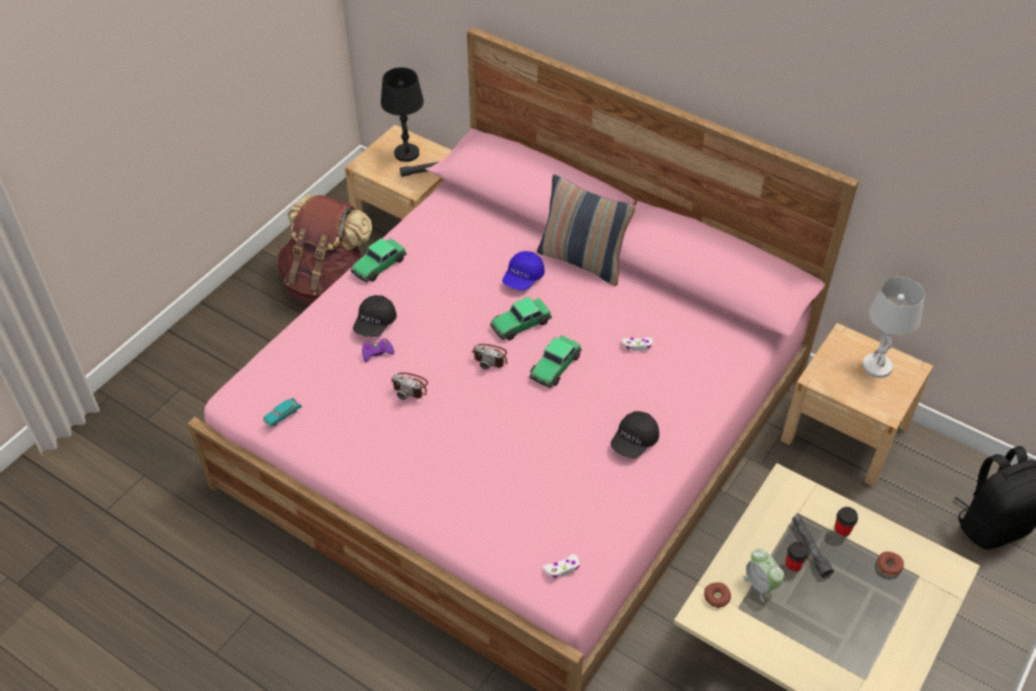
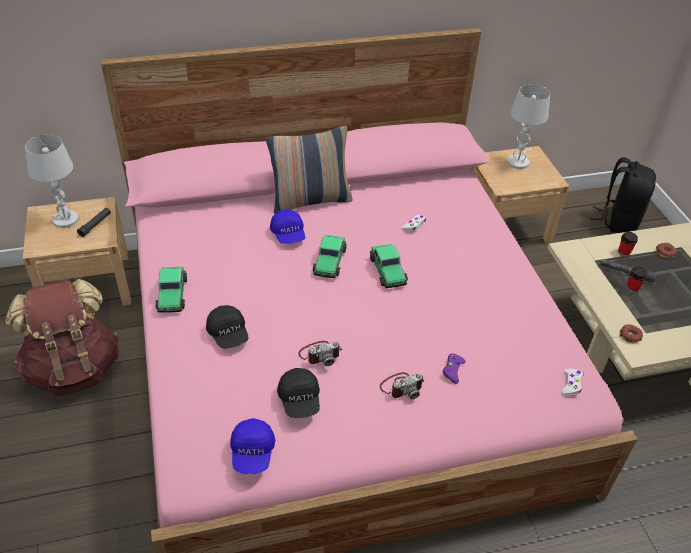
camera: 50 degrees left, 5 degrees down
(282, 415) = (252, 453): toy car -> blue cap
(377, 353) = (263, 350): purple game controller -> purple game controller (453, 370)
(406, 153) = (65, 220): black table lamp -> white table lamp
(490, 357) = (342, 295): camera -> camera (401, 387)
(634, 441) = (493, 279): black cap -> black cap (300, 400)
(760, 585) = (636, 311): alarm clock -> none

